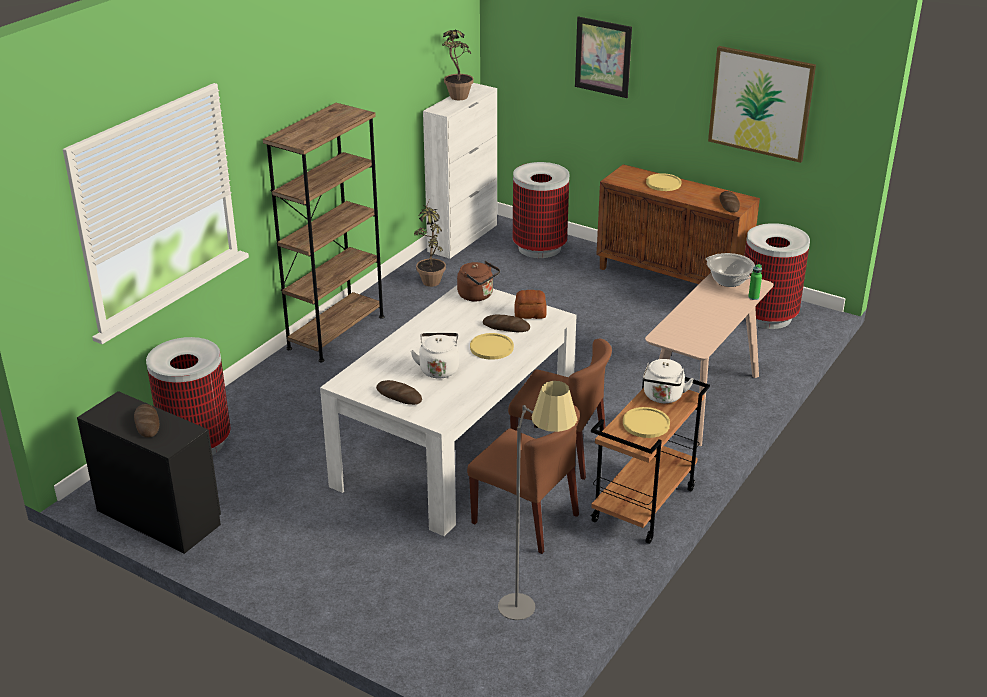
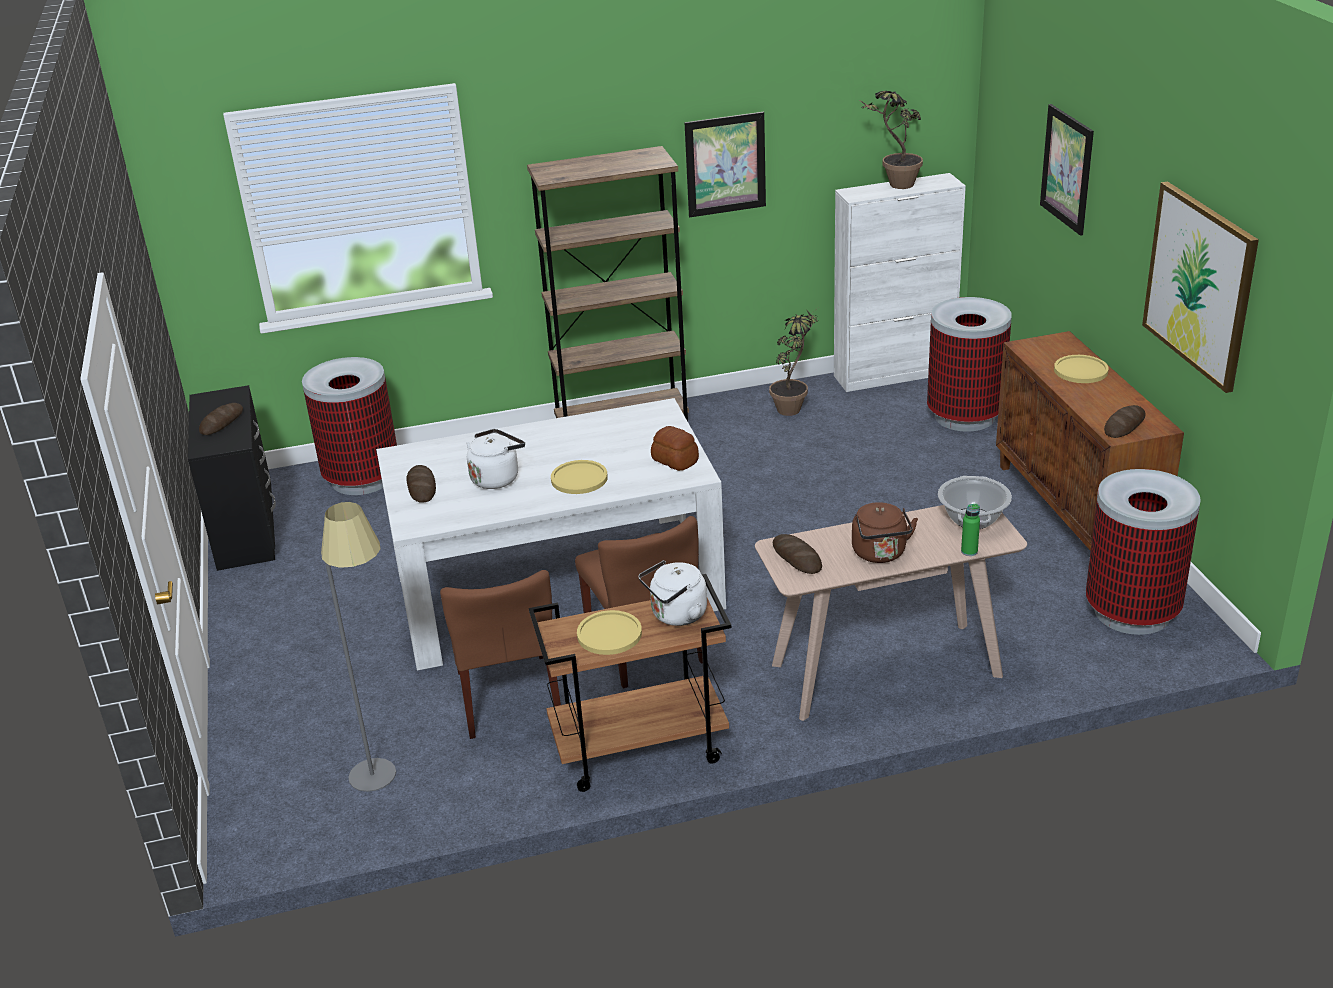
camera: 45 degrees right, 0 degrees up
(366, 108) = (725, 164): none -> picture
(477, 296) = (657, 420): brown kettle -> brown kettle (880, 554)
(506, 326) = (629, 463): bread -> bread (796, 557)

